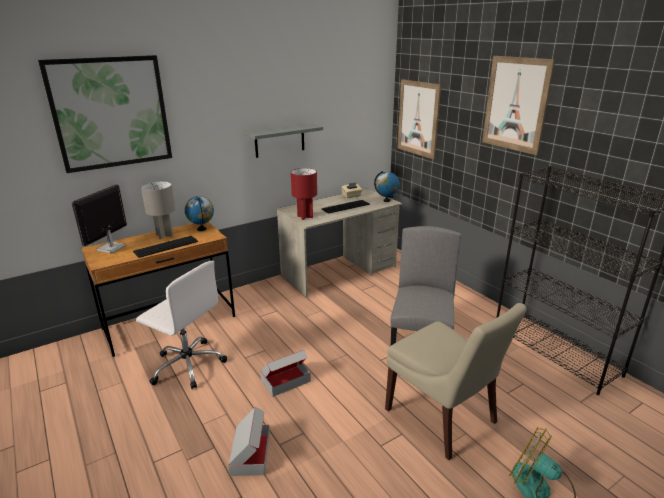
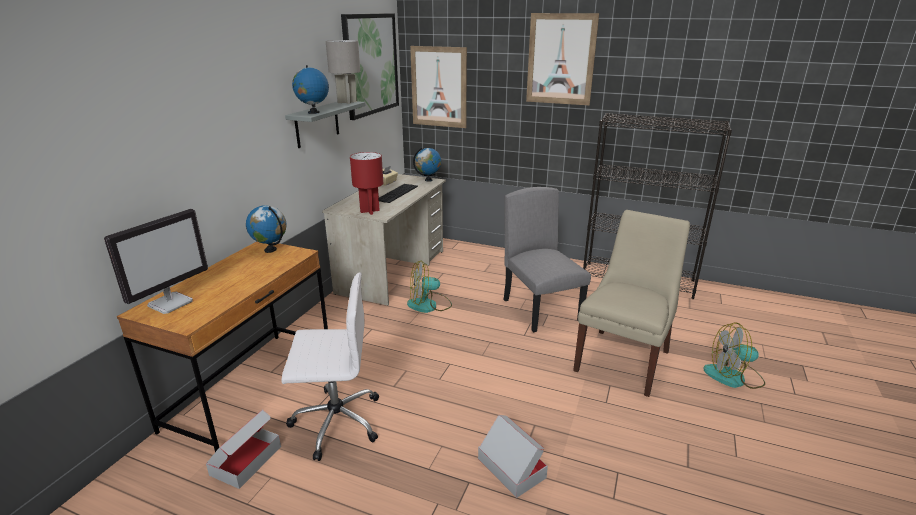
camera: 35 degrees left, 0 degrees up
(111, 113) = (136, 97): picture -> picture (371, 64)
(111, 248) = (171, 303): monitor -> monitor turned 135 degrees counterclockwise
(164, 235) = (229, 269): grey table lamp -> grey table lamp (347, 102)
(166, 246) = (254, 279): keyboard -> none
(265, 132) = (313, 112): none -> globe
(286, 380) = (462, 388): cardboard box -> cardboard box (246, 460)
(335, 307) = (429, 305): none -> fan
(443, 418) = (623, 359): beige chair -> beige chair turned 75 degrees counterclockwise

